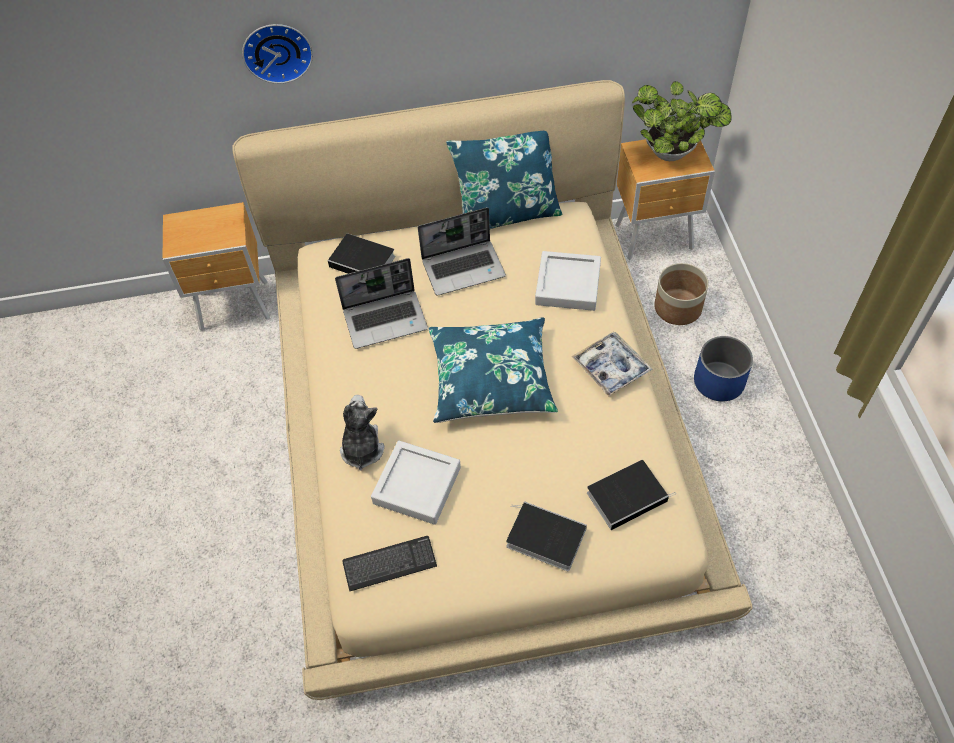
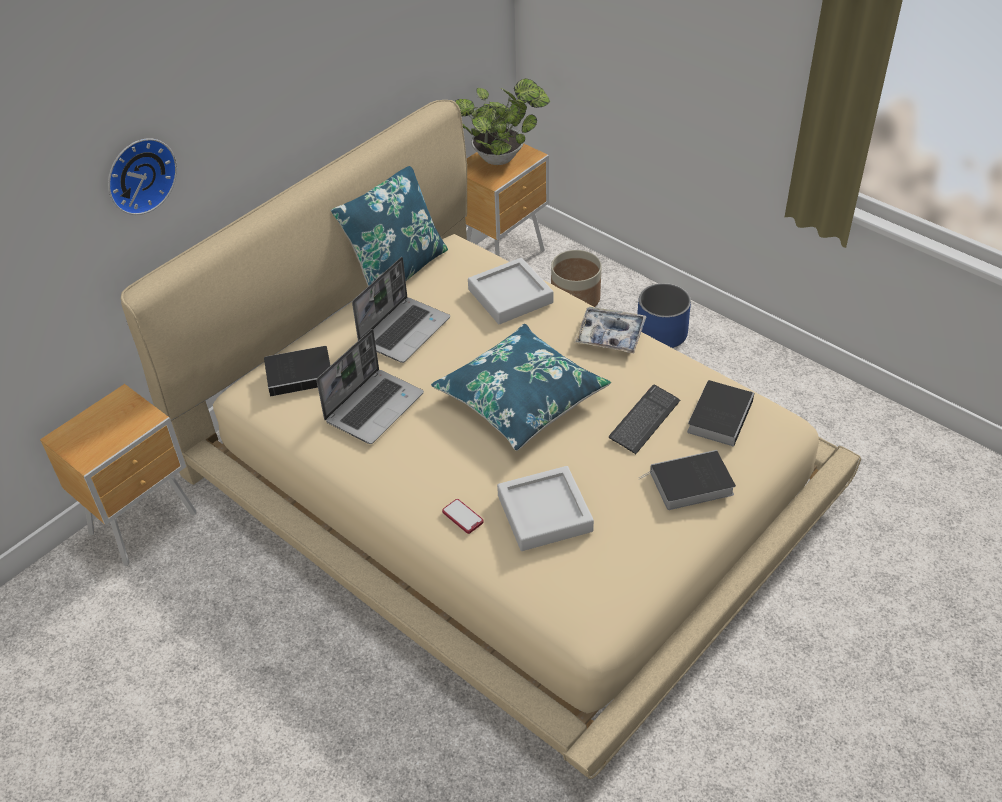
camera: 40 degrees left, 10 degrees down
(362, 448) = (462, 517): plush toy -> phone
(389, 564) = (586, 586): keyboard -> keyboard (644, 420)

